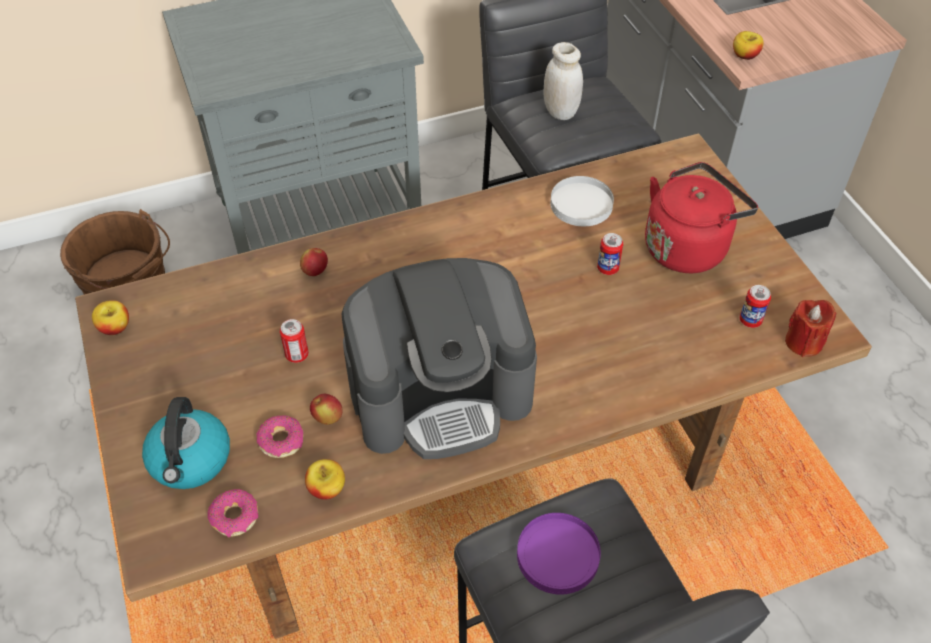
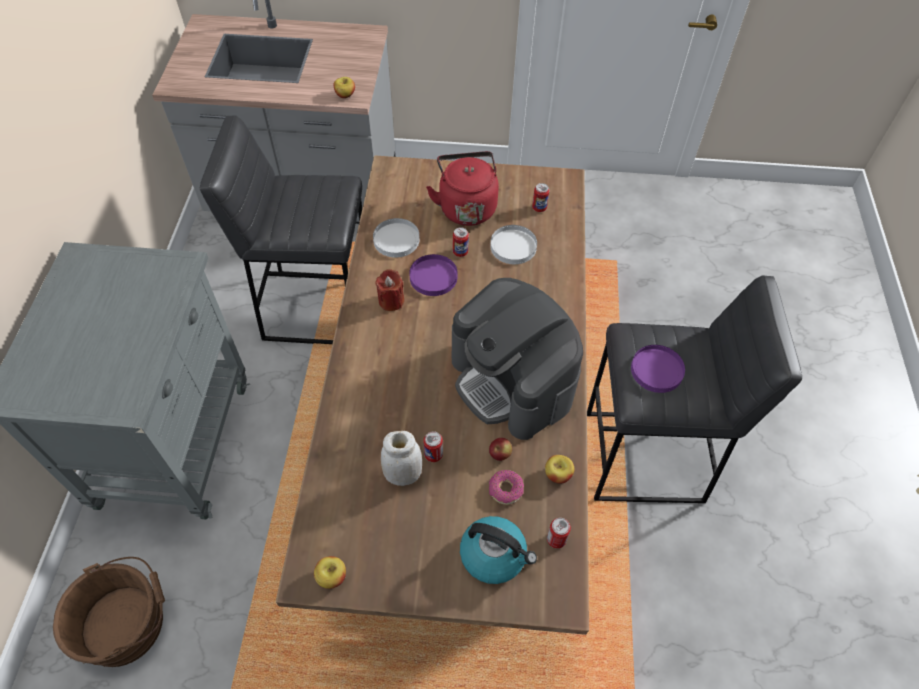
camera: 65 degrees left, 5 degrees up
(235, 517) = (556, 539): donut -> can
(315, 271) = (358, 415): apple -> none
(441, 393) = (512, 381): coffee machine -> coffee machine turned 135 degrees clockwise
(549, 259) = (433, 277): none -> purple plate
(560, 112) = (300, 211): white jar -> white jar (403, 475)
(659, 317) = (513, 246): none -> white plate
(803, 342) = (567, 194): red candle -> red candle (391, 301)

